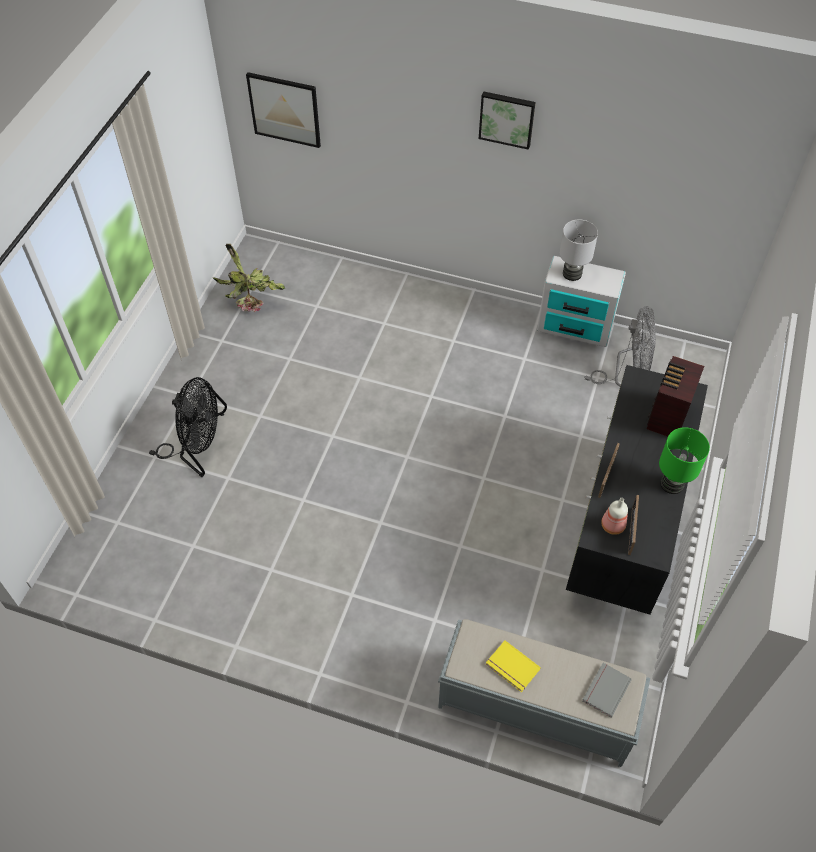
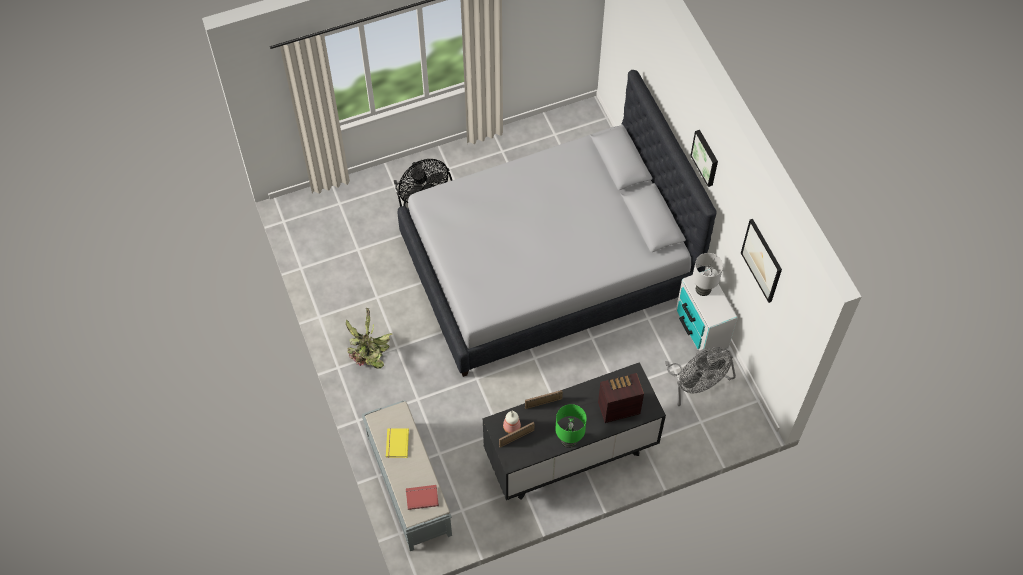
camera: 50 degrees right, 5 degrees up
(254, 301) = (547, 143): potted plant -> potted plant (370, 355)
(284, 109) = (625, 43): picture -> picture (762, 260)
(389, 393) = (548, 264): none -> grey bed
(605, 690) = (421, 497): grey book -> red book

